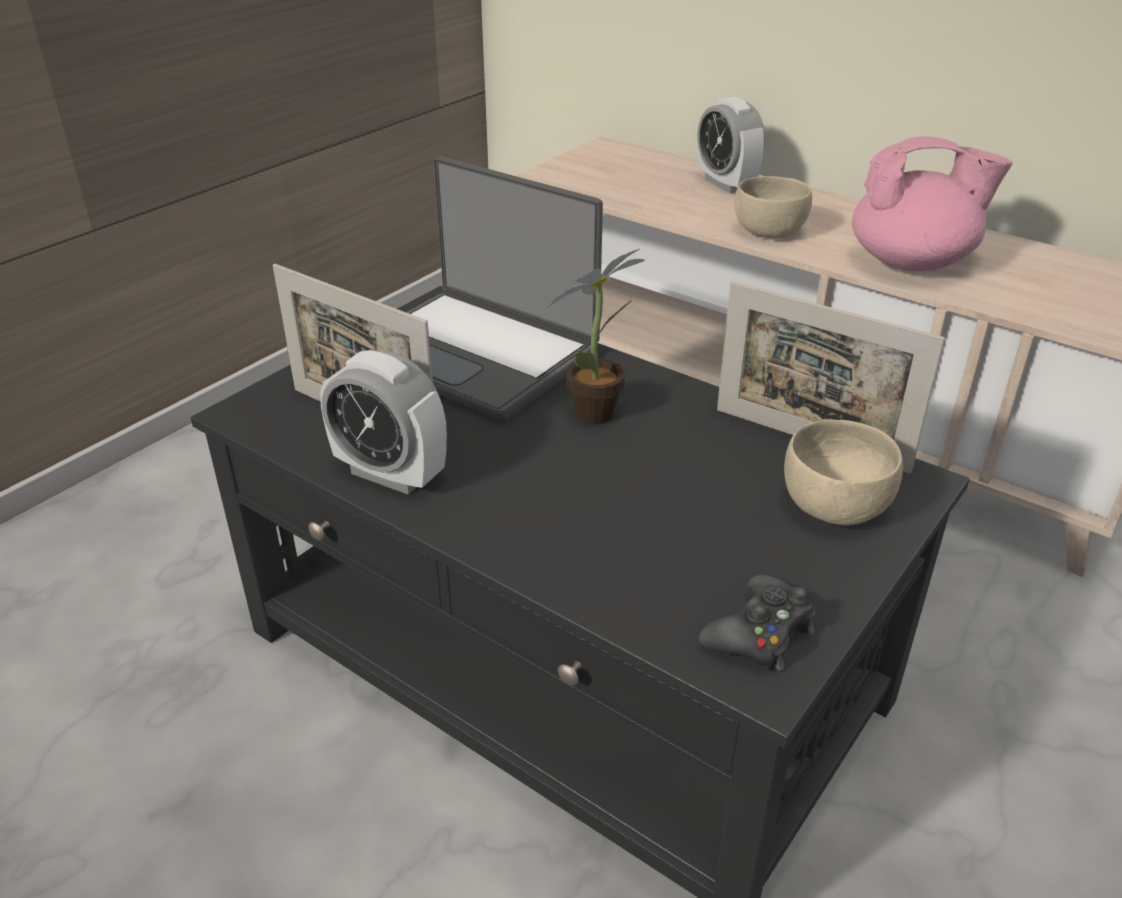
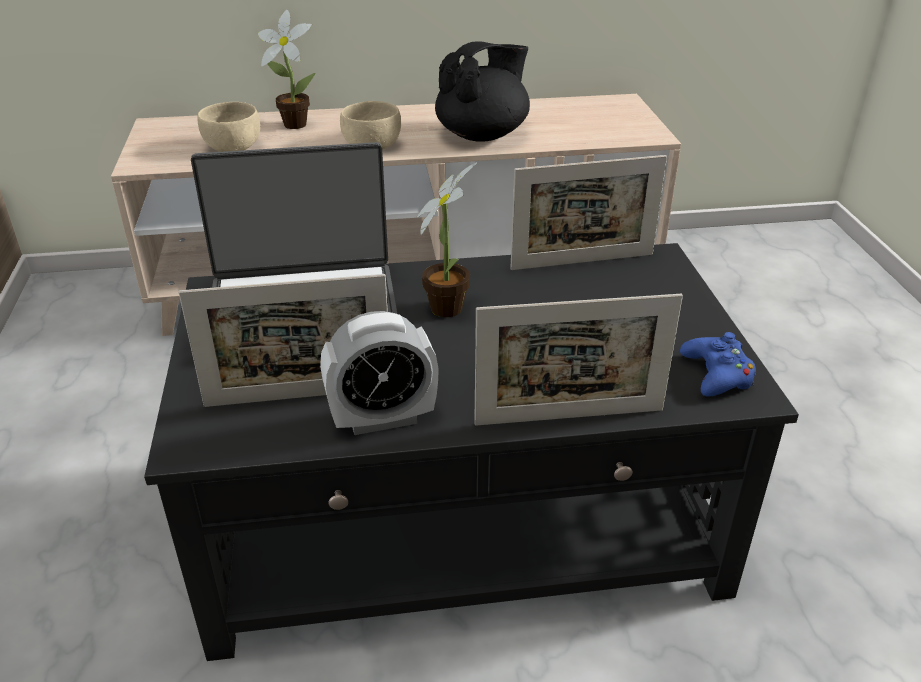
camera: 45 degrees left, 0 degrees up
(537, 572) = (569, 417): none -> picture frame
(726, 184) = (292, 123): alarm clock -> potted plant
(760, 634) = (717, 374): black game controller -> blue game controller
(834, 506) = (647, 290): beige bowl -> beige bowl (233, 147)
(912, 263) = (483, 135): pink teapot -> black teapot

